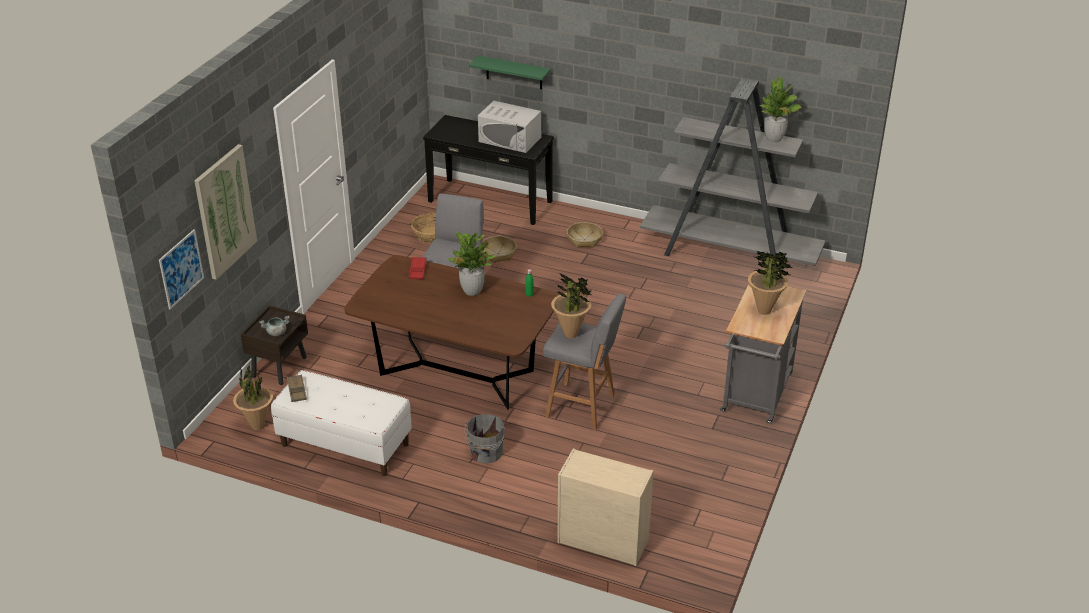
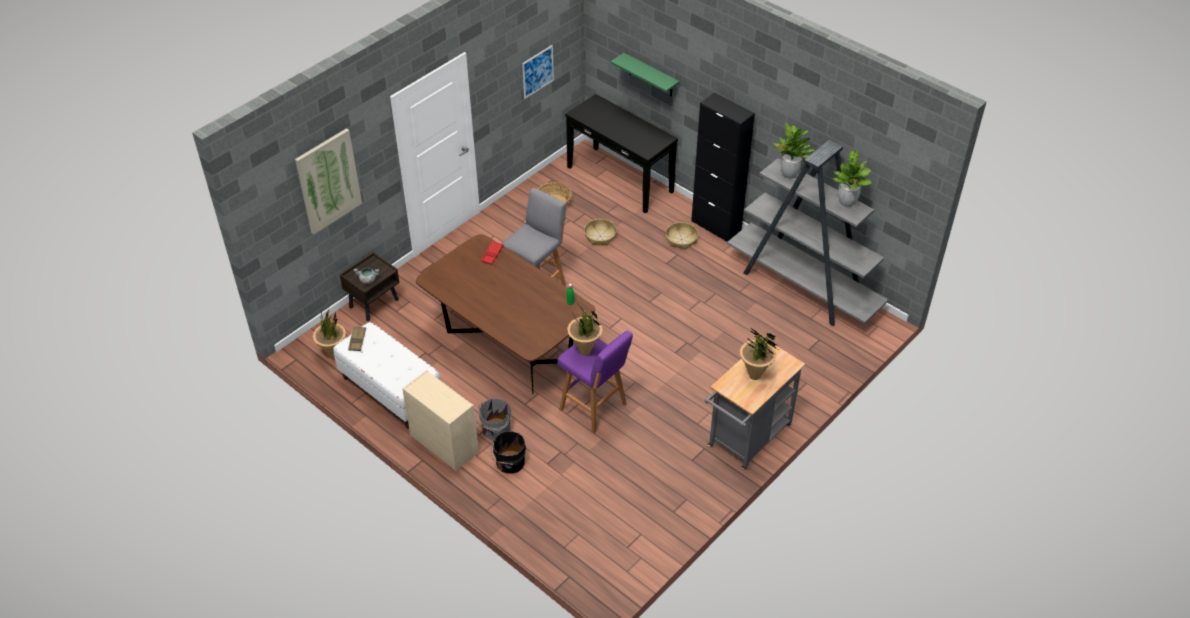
camera: 20 degrees right, 10 degrees up
(181, 269) = (277, 226): picture -> picture (538, 71)
(472, 291) = (525, 287): potted plant -> potted plant (789, 174)
(510, 139) = (637, 134): white microwave -> none
(520, 480) = (510, 463): none -> black bucket
(583, 407) = (594, 408): grey stool -> purple stool
(602, 540) = (546, 538): beige dresser -> beige dresser (443, 443)
(613, 222) = (716, 226): none -> black cabinet

